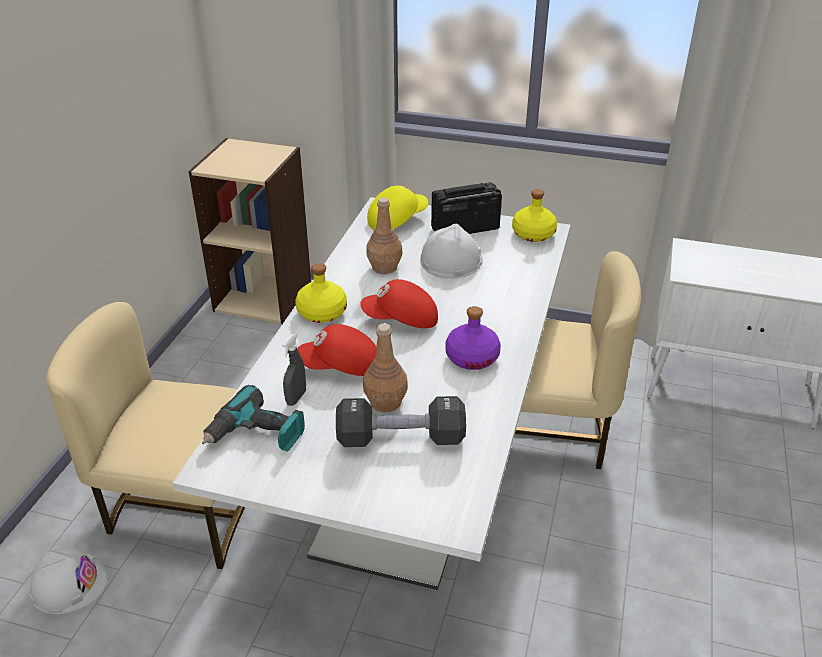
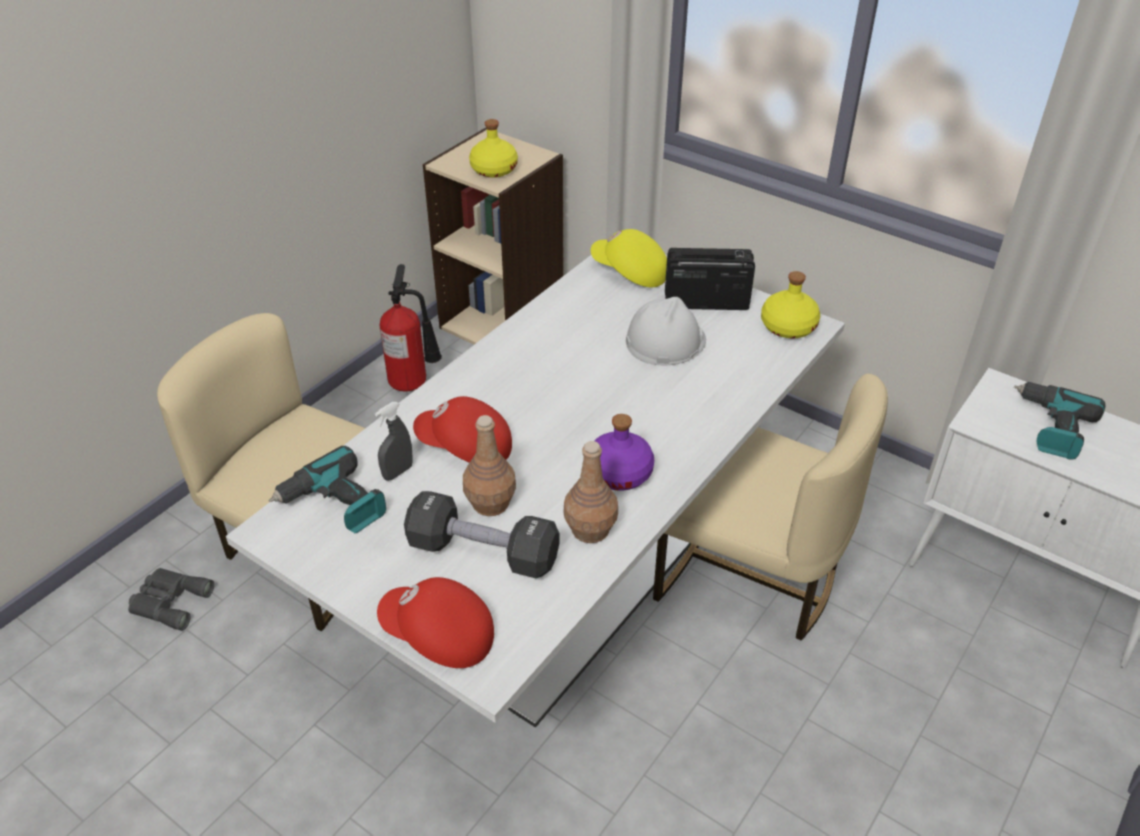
camera: 20 degrees right, 5 degrees up
(68, 584) = (169, 601): white hard hat -> grey binoculars
(210, 356) = (414, 382): none -> fire extinguisher
(321, 312) = (479, 374): yellow bottle -> yellow bottle (493, 169)
(385, 267) = (582, 332): brown bottle -> brown bottle (591, 529)
(396, 220) = (629, 273): yellow cap -> yellow cap turned 135 degrees counterclockwise
(401, 320) = (564, 405): red cap -> red cap (438, 636)
(734, 266) = (1051, 427): none -> power drill

